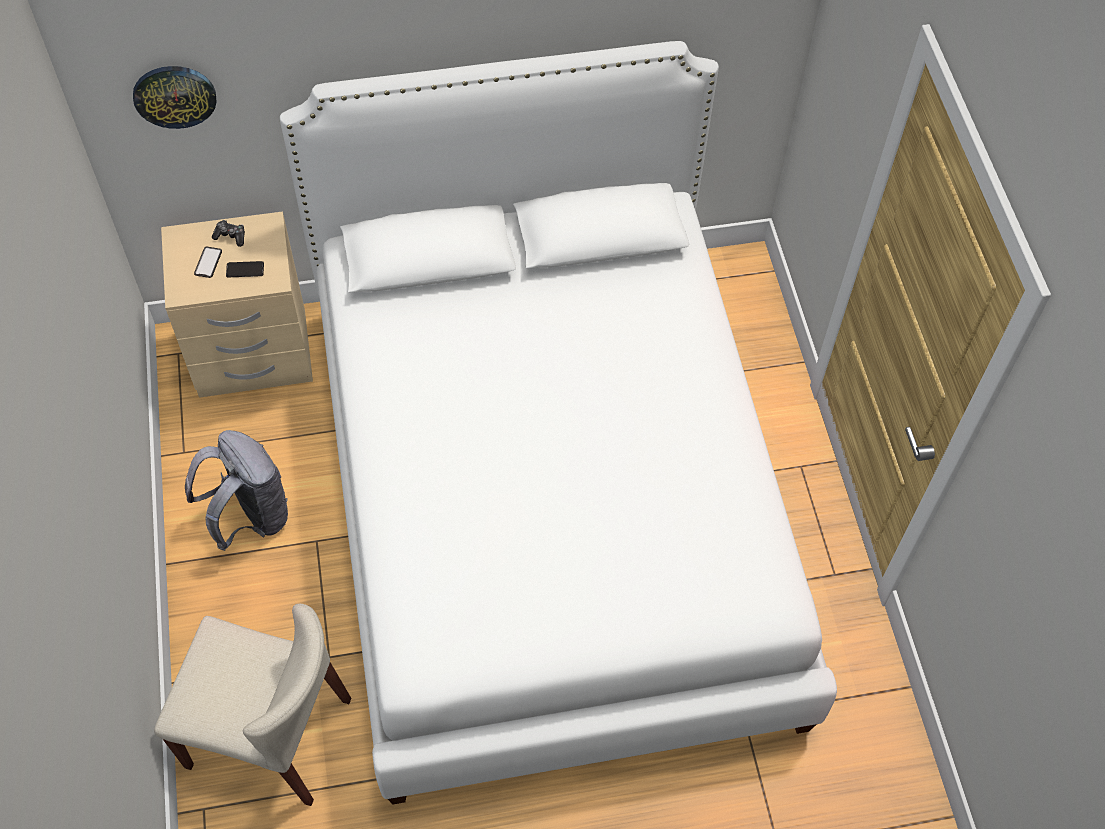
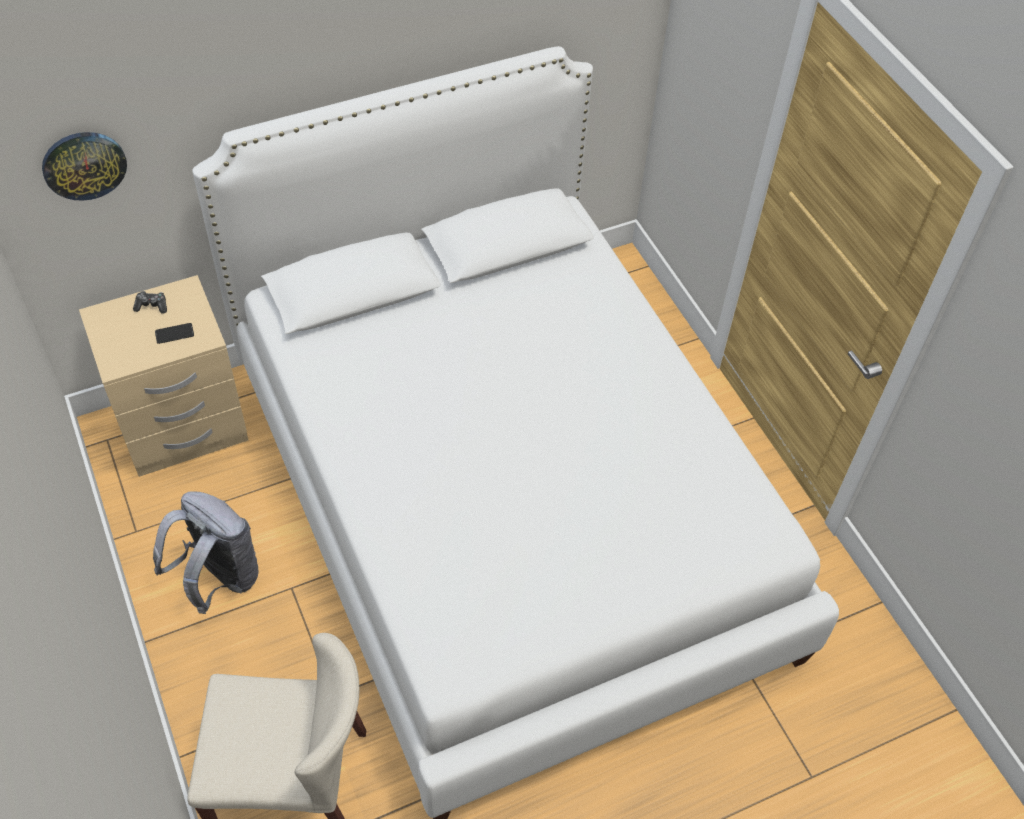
camera: 15 degrees left, 5 degrees down
(208, 262) = (135, 333): phone -> none

